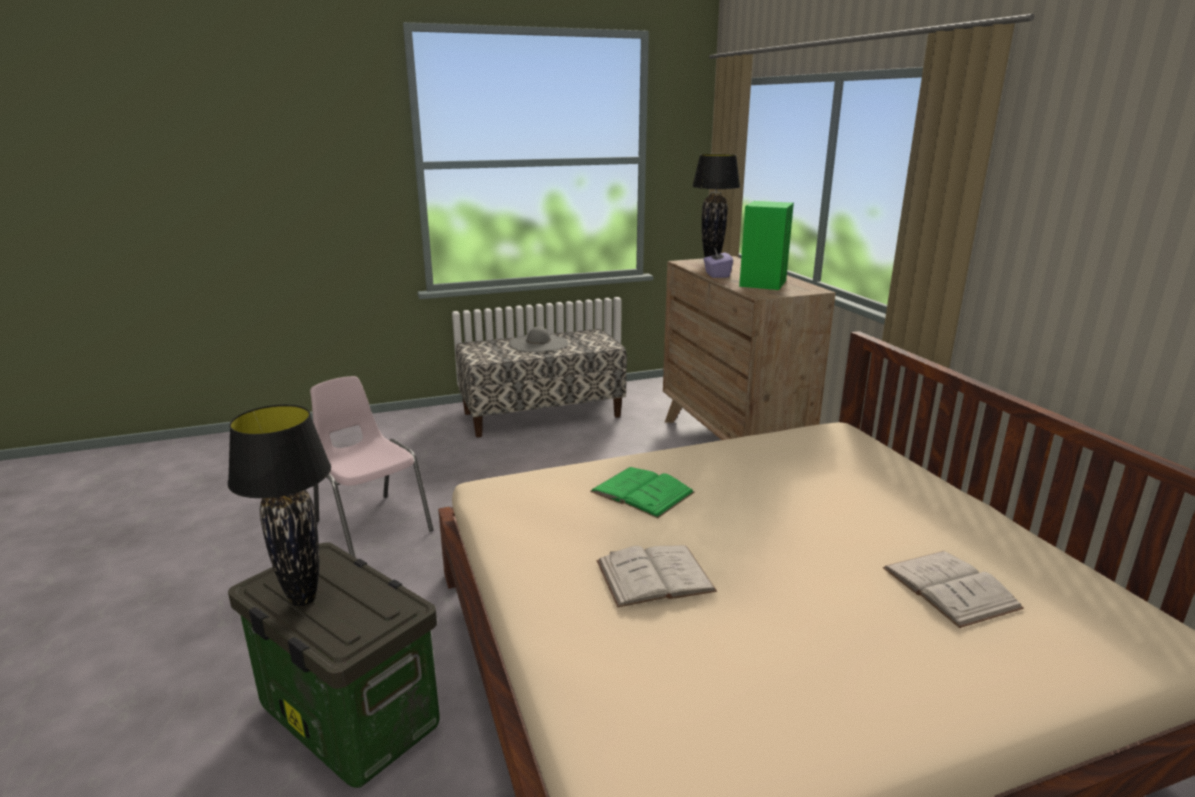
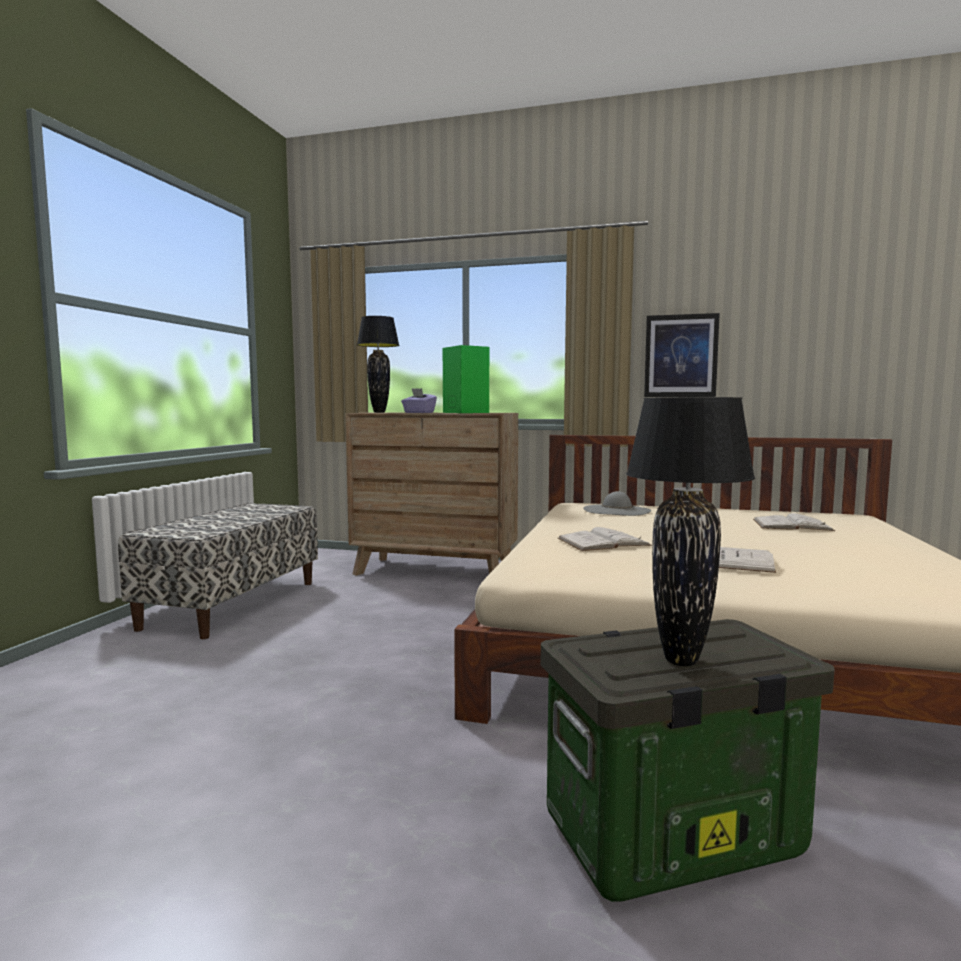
camera: 55 degrees left, 15 degrees down
(372, 525) = (281, 738): pink chair -> none
(538, 343) = (222, 517): grey hat -> grey hat (616, 510)
(642, 492) = (603, 542): green book -> white book
(1058, 254) = (680, 356): none -> picture

